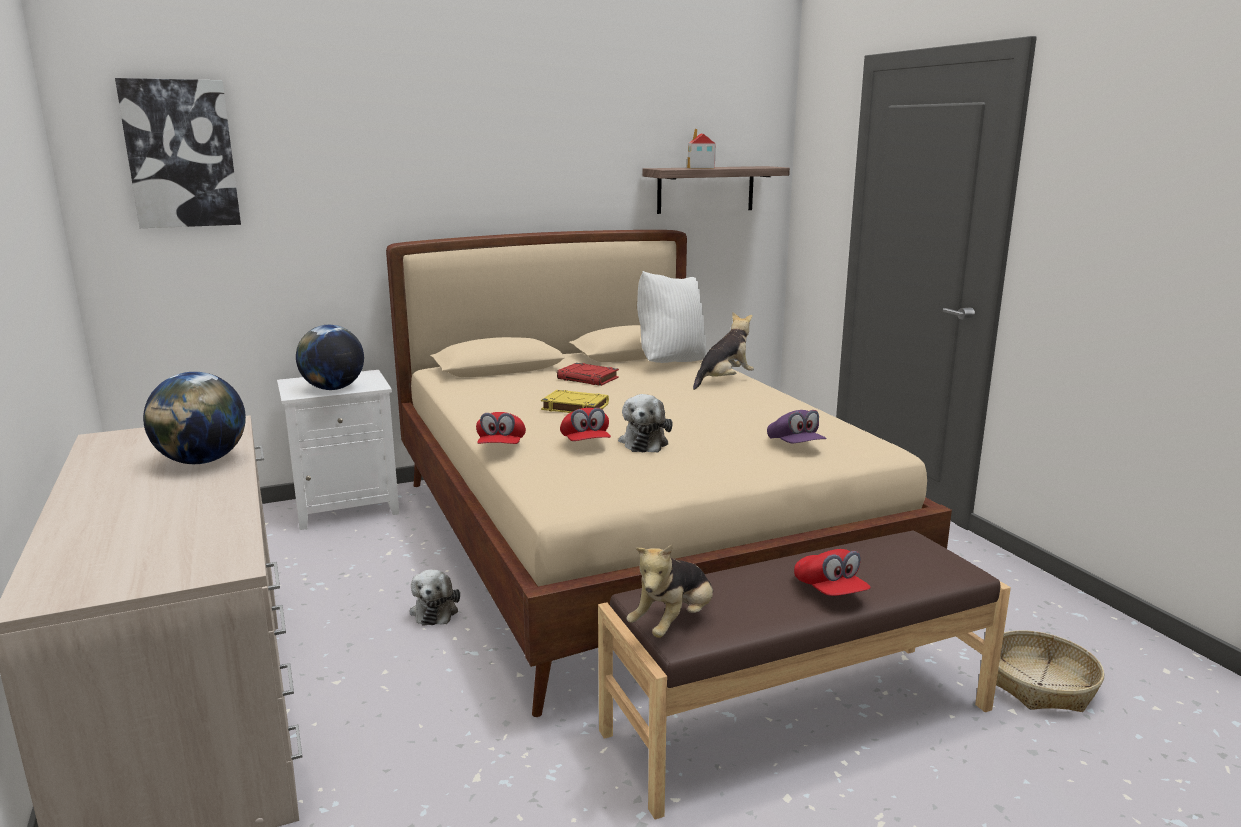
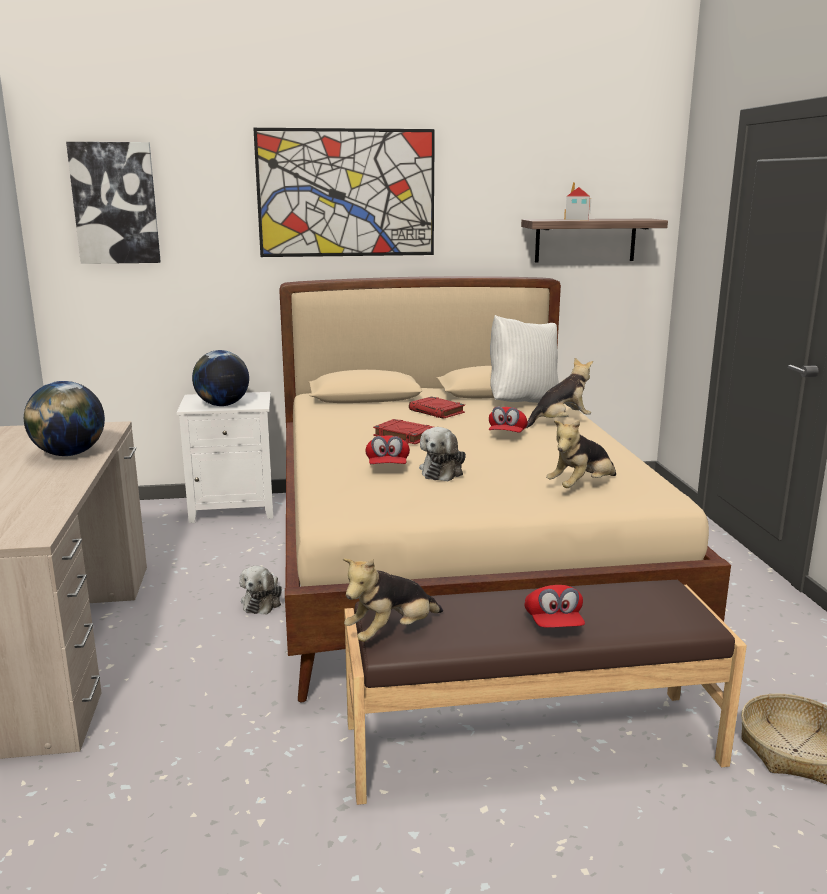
camera: 15 degrees right, 0 degrees up
(457, 141) = (346, 193): none -> picture
(501, 448) = (316, 465): red cap -> red cap (507, 436)
(574, 407) = (403, 435): yellow book -> red book
(795, 446) = (581, 487): purple cap -> plush toy

